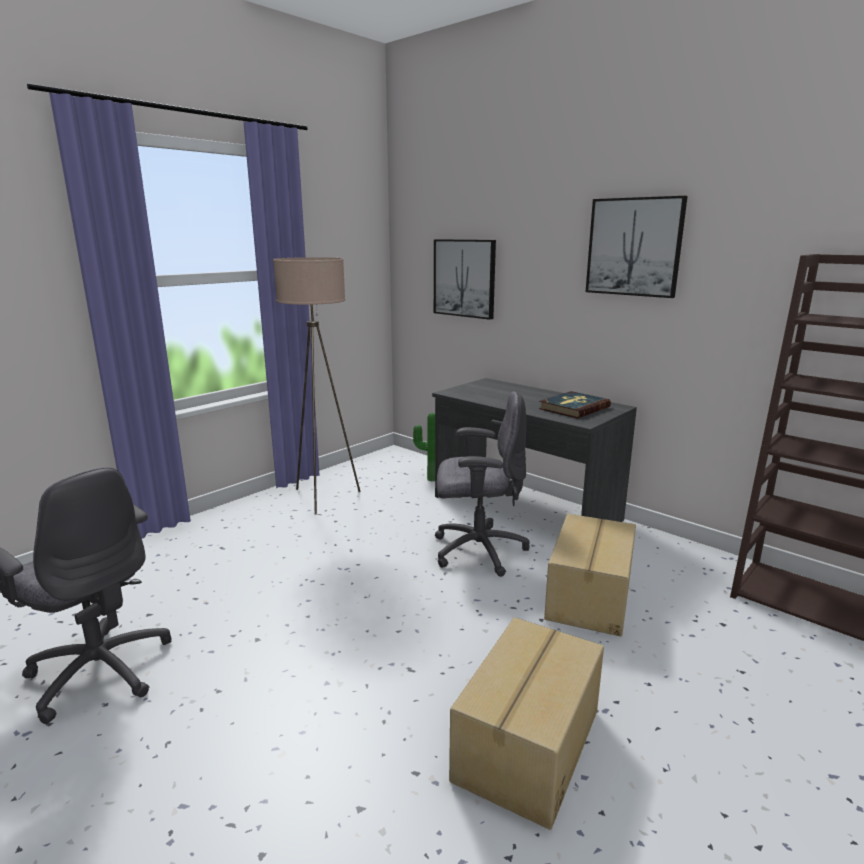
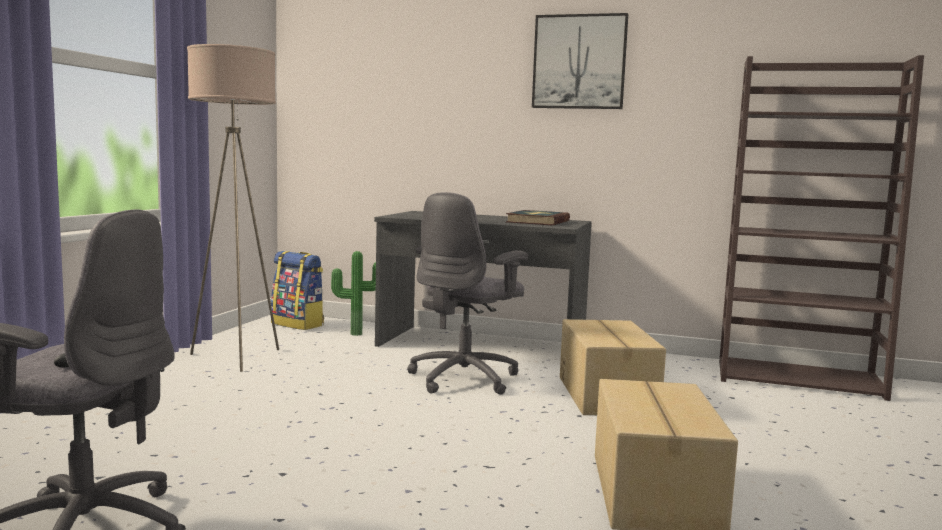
camera: 25 degrees left, 10 degrees down
(397, 462) = (298, 324): none -> backpack
(464, 278) = (383, 100): picture -> none
(477, 550) = (465, 379): grey office chair -> grey office chair turned 150 degrees clockwise

